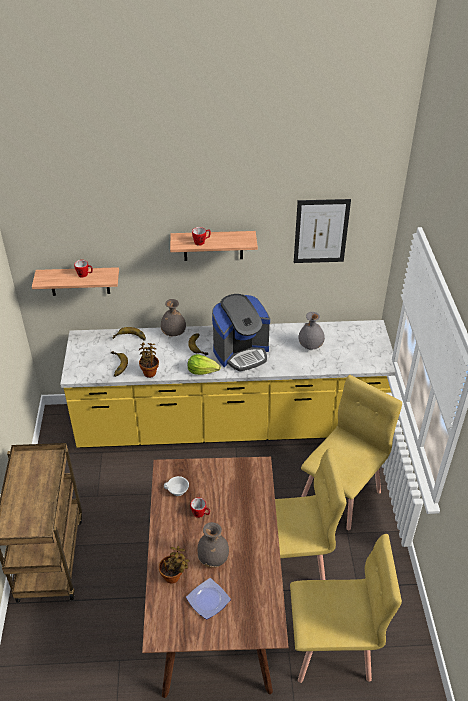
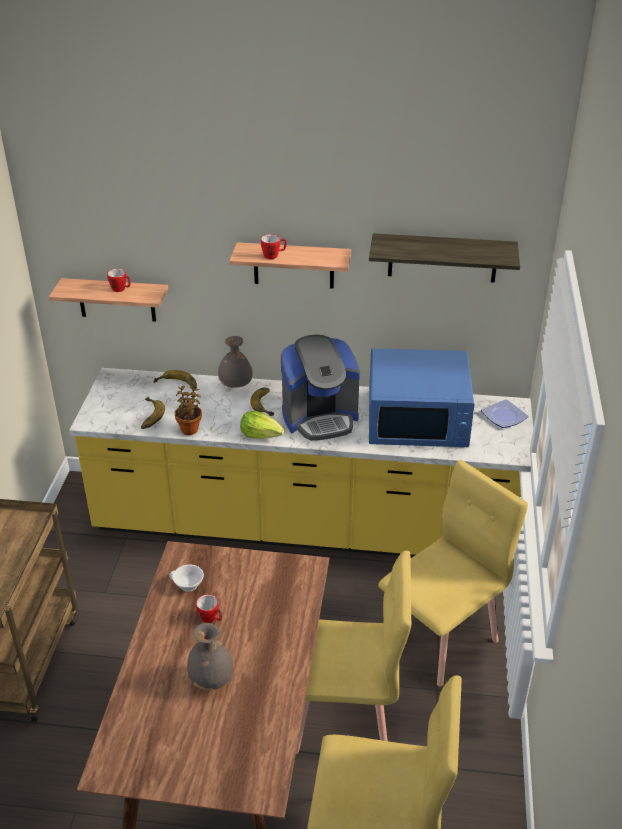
camera: 10 degrees right, 5 degrees down
(174, 577) = (150, 696): potted plant -> none
(208, 599) = (188, 733): plate -> plate (504, 416)
(310, 345) = (418, 420): grey vase -> blue microwave
(321, 231) = (442, 258): picture -> shelf

